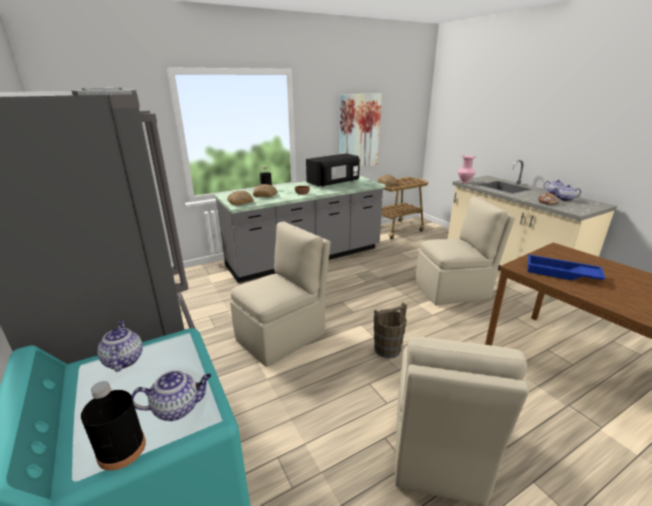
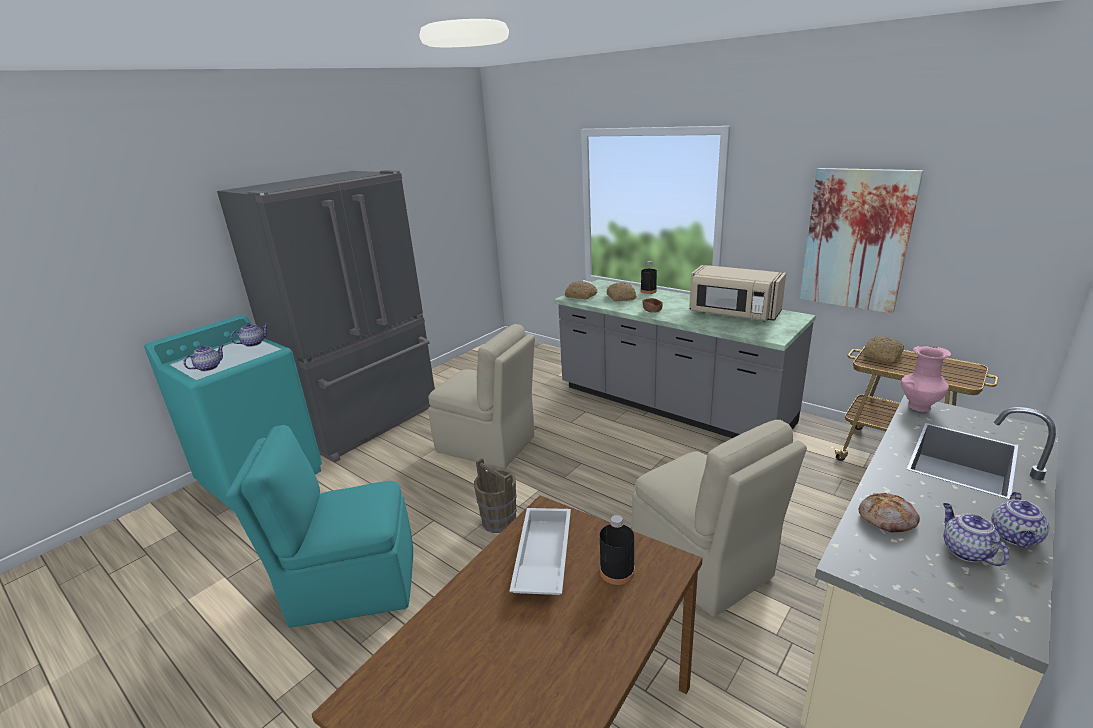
camera: 70 degrees right, 0 degrees up
(122, 449) = (184, 366): black bottle -> black bottle (617, 571)
(178, 408) = (209, 367): teapot -> teapot turned 105 degrees counterclockwise
(334, 183) = (733, 314): black microwave -> beige microwave
(436, 449) = (351, 585): beige chair -> turquoise chair
(561, 273) = (542, 557): blue tray -> white tray

